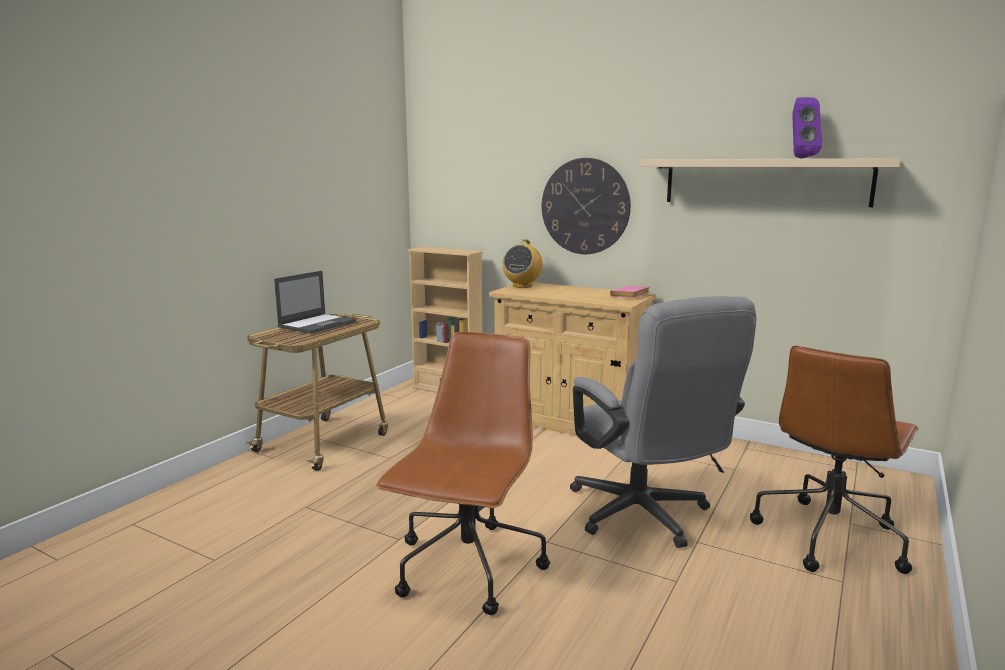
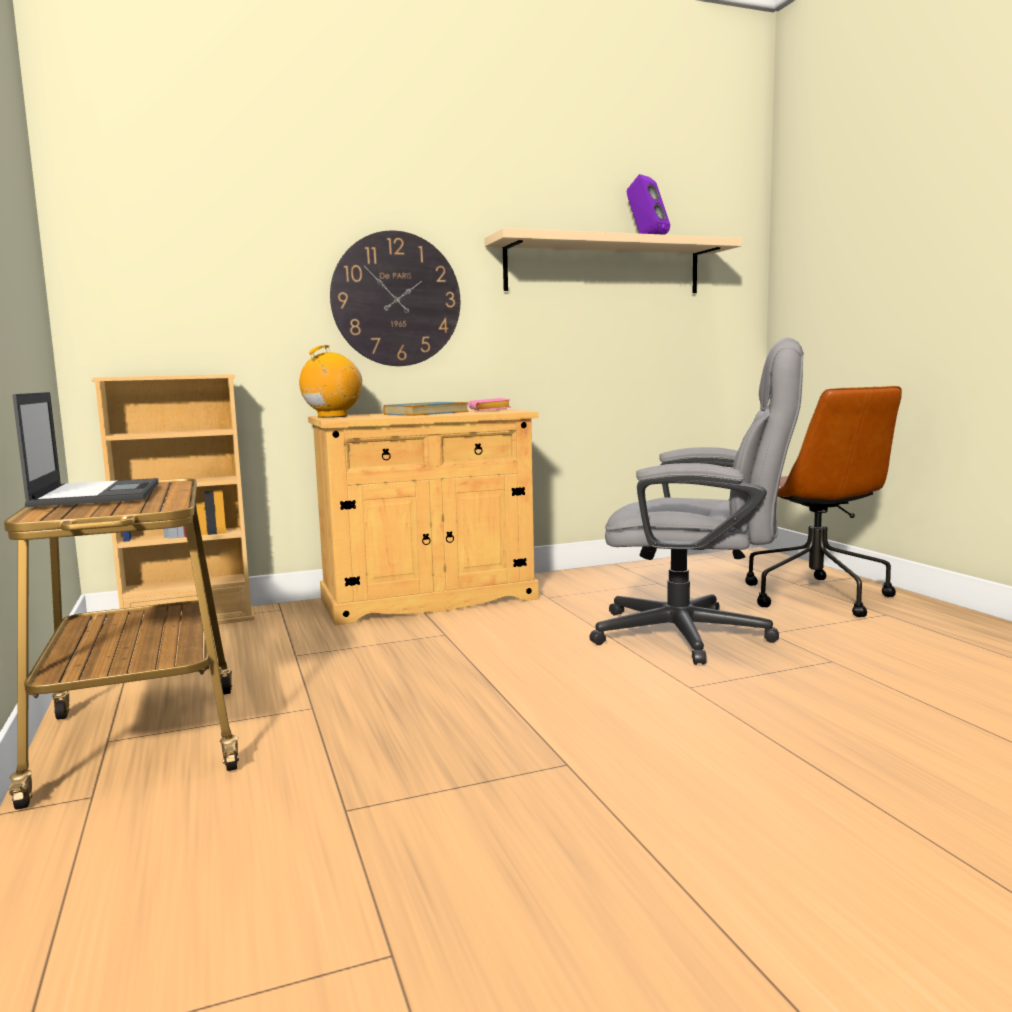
camera: 50 degrees left, 5 degrees down
(468, 569) = (701, 743): brown office chair -> none
(522, 286) = (332, 416): radio -> radio turned 120 degrees counterclockwise
(576, 292) = (426, 413): none -> book

